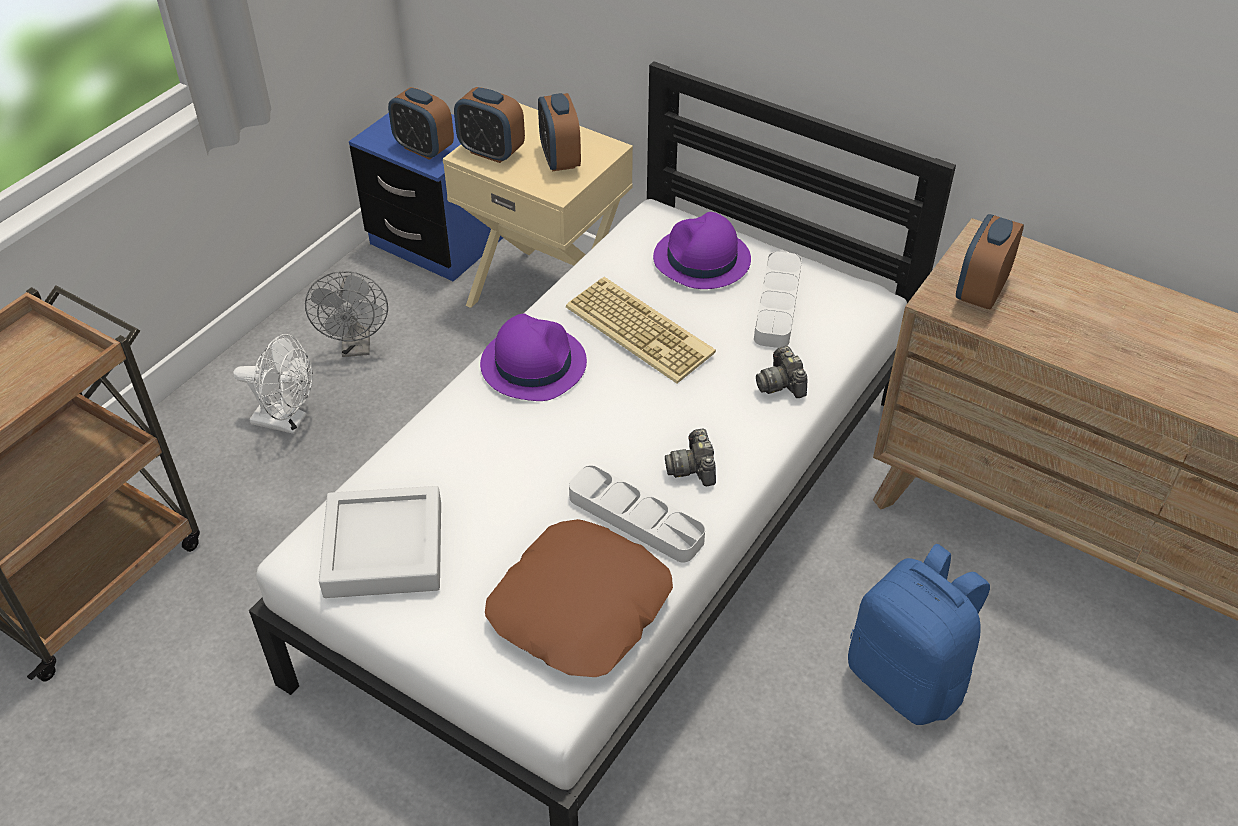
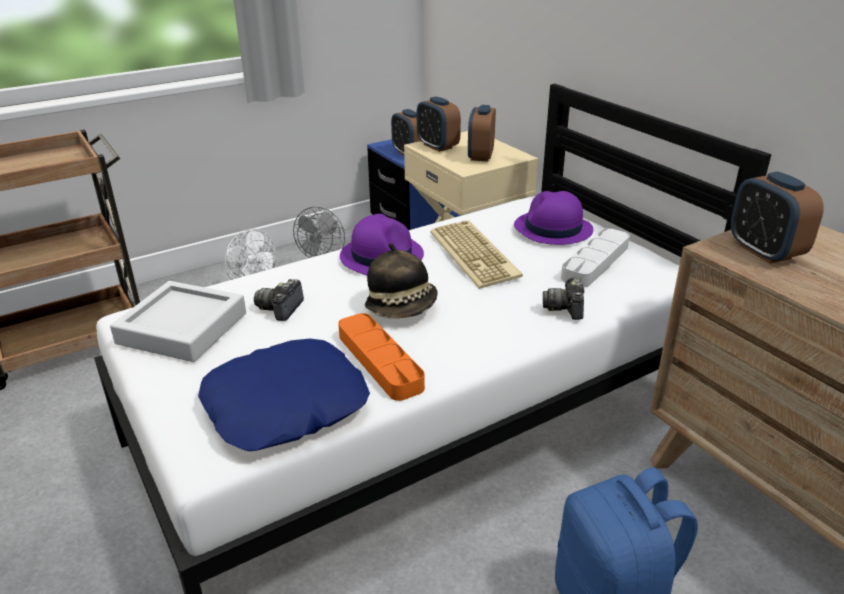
camera: 25 degrees right, 15 degrees down
(581, 608) = (286, 406): brown pillow -> blue pillow
(611, 437) = (402, 307): none -> hat
(635, 518) = (379, 361): grey tray -> orange tray
(693, 468) = (452, 341): camera -> camera (281, 309)
(980, 292) = (764, 252): alarm clock -> alarm clock turned 75 degrees counterclockwise

